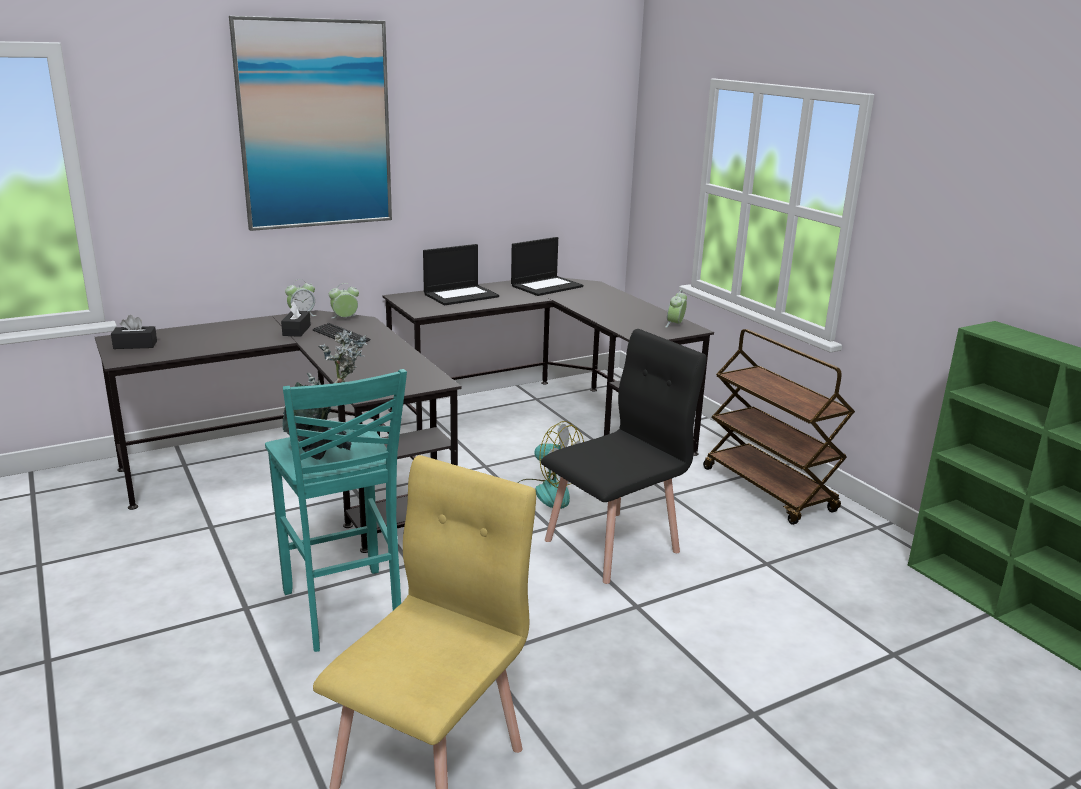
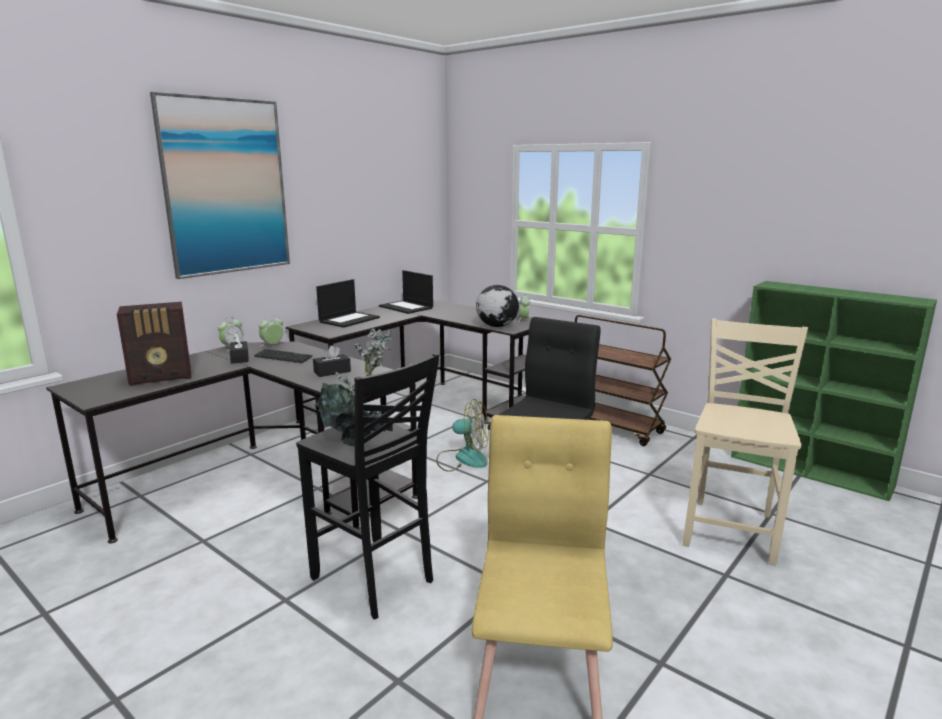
camera: 20 degrees left, 5 degrees down
(135, 345) = (96, 388): black tissue box -> black tissue box (332, 372)
(203, 342) = (162, 377): none -> radio
(344, 611) = (375, 580): turquoise stool -> black stool
(547, 286) = (407, 307): laptop -> laptop turned 105 degrees clockwise
(629, 329) = (496, 326): none -> globe
(815, 661) = (731, 530): none -> beige chair

